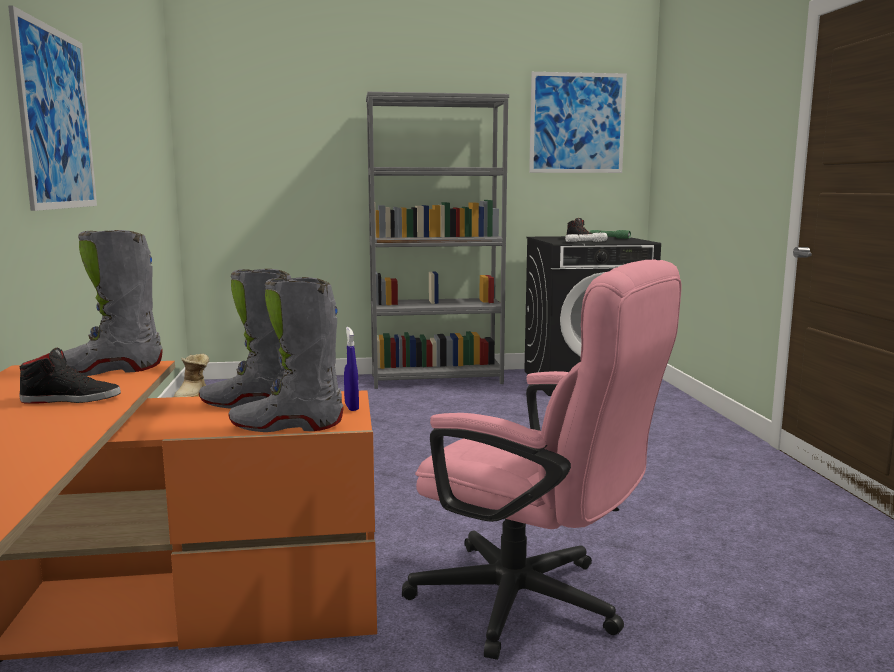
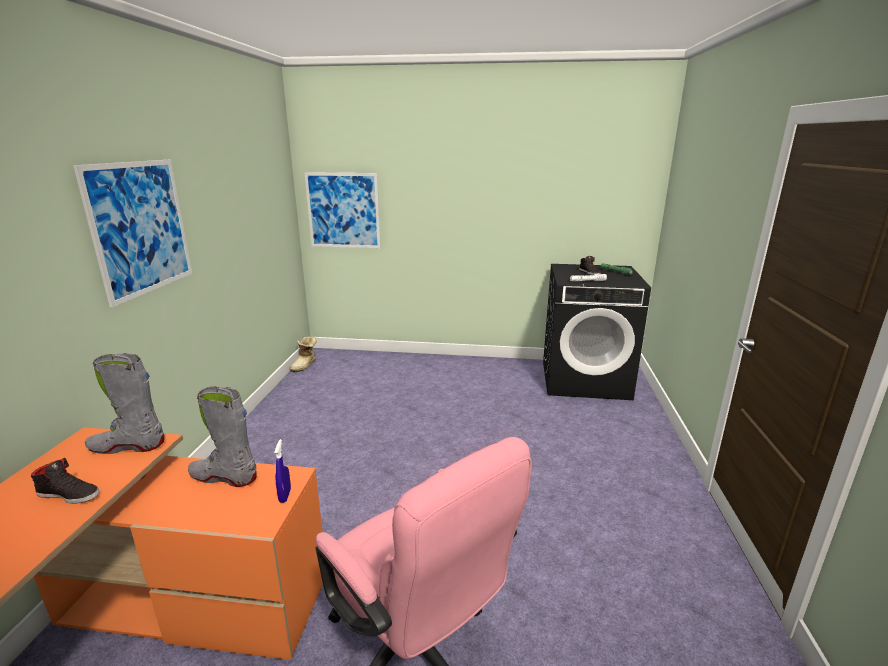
camera: 15 degrees right, 10 degrees up
(287, 426) = (220, 521): grey boot -> none
(437, 379) = (474, 365): grey bookcase -> none
(577, 123) = (600, 173): picture -> picture (343, 210)

